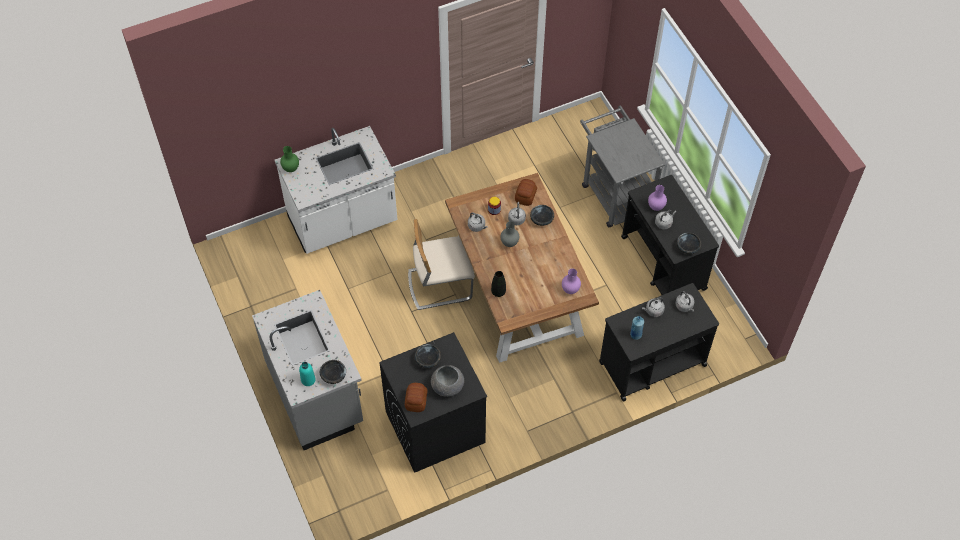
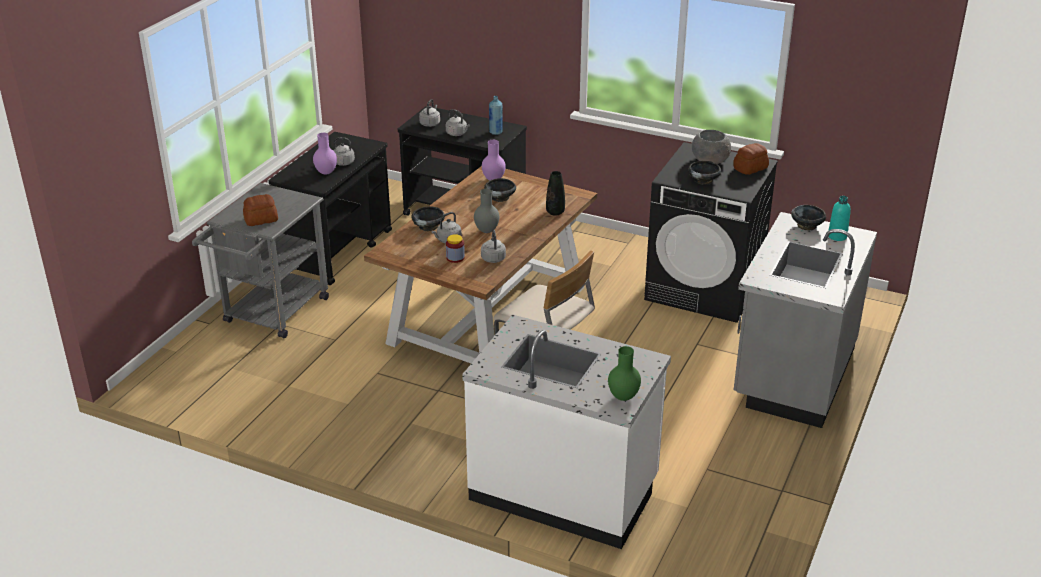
camera: 130 degrees left, 25 degrees down
(526, 196) = (408, 248): bread -> bread (260, 219)
(687, 248) = (358, 143): black bowl -> black bowl (500, 197)

